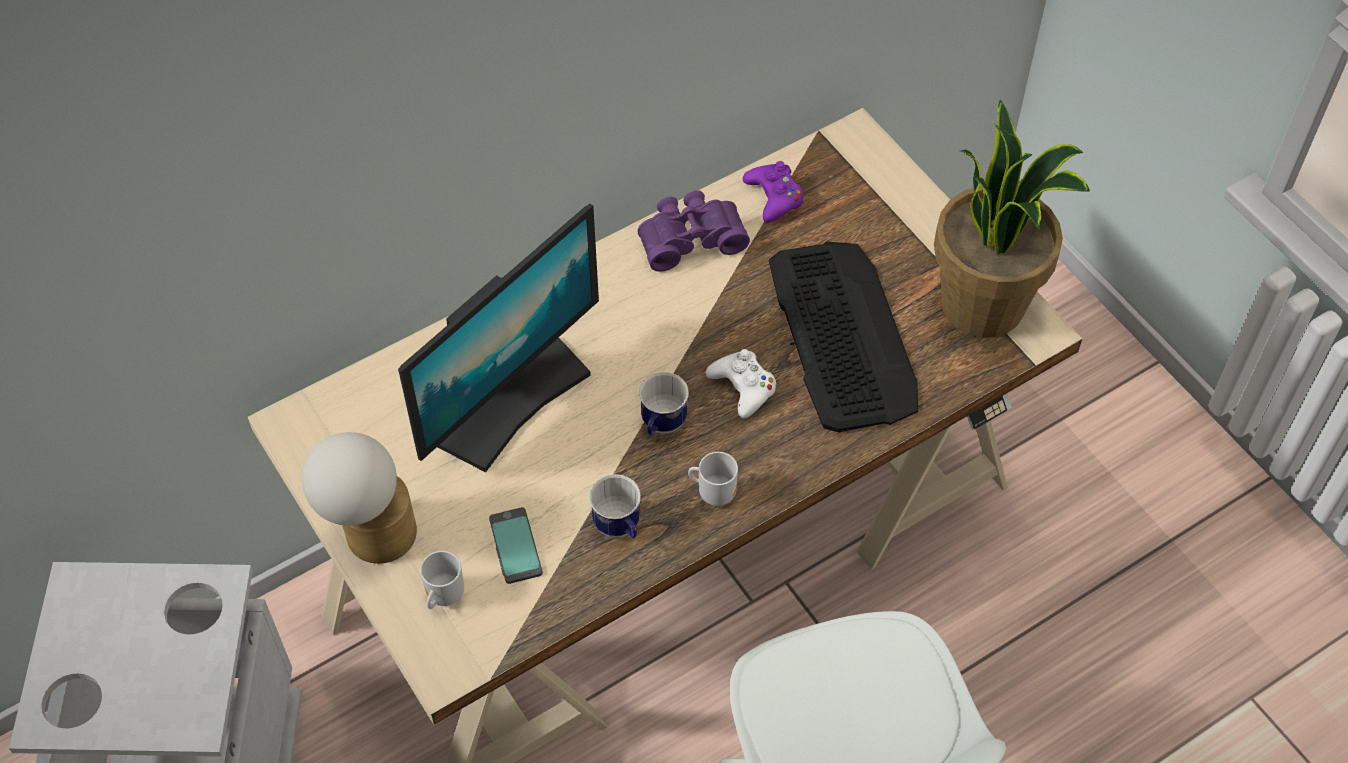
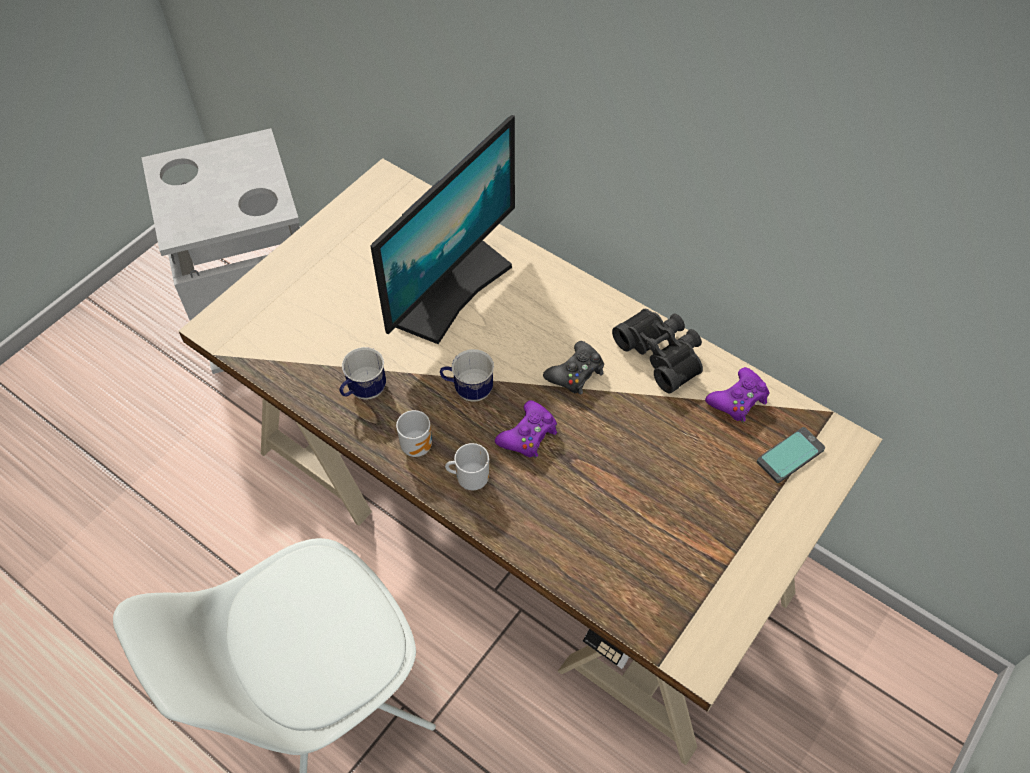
camera: 70 degrees right, 0 degrees up
(370, 534) = (310, 250): table lamp -> none
(443, 595) = (273, 306): mug -> mug (470, 478)
(511, 401) = (451, 290): monitor -> monitor turned 75 degrees counterclockwise
(515, 546) = (326, 333): phone -> phone (790, 455)
(682, 320) = (576, 373): none -> black game controller
(690, 237) = (662, 353): purple binoculars -> black binoculars
(743, 387) = (528, 435): white game controller -> purple game controller
(842, 335) = (615, 492): keyboard -> none
(985, 304) = (707, 602): potted plant -> none

